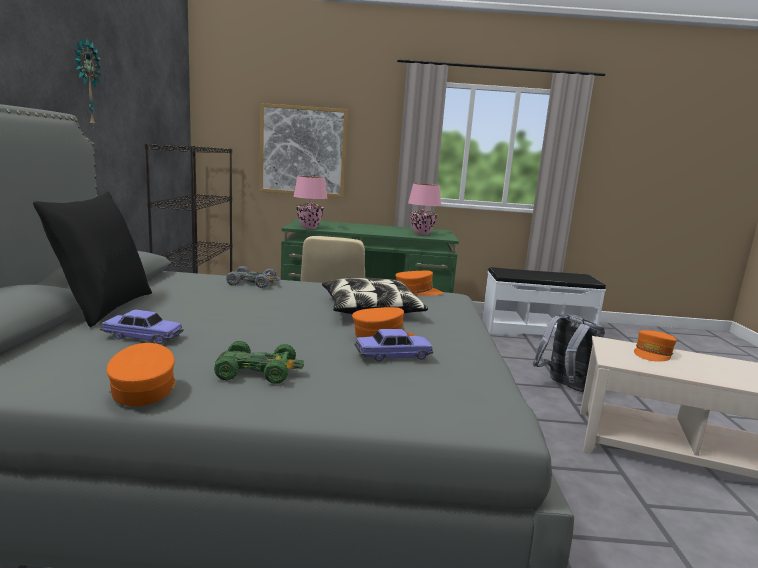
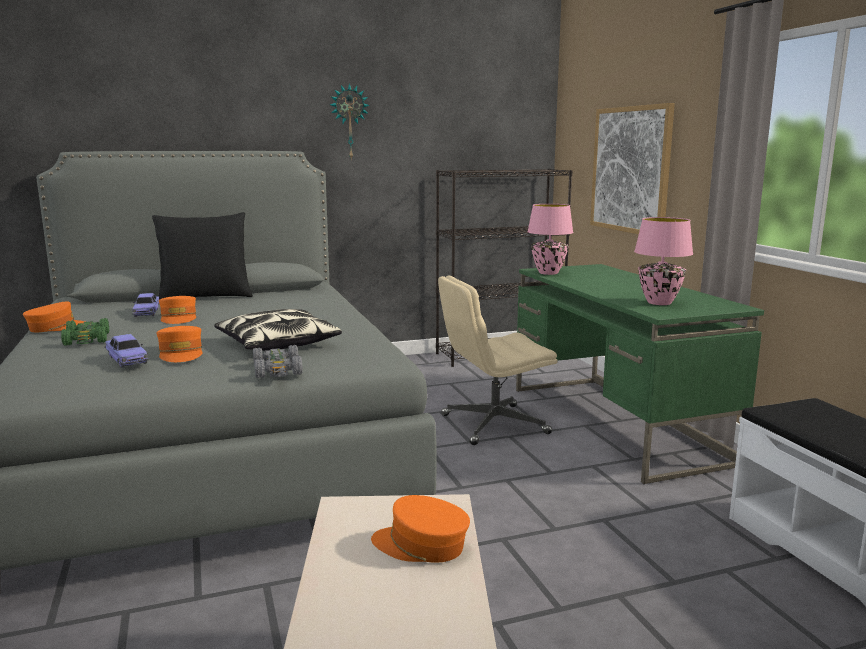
camera: 70 degrees right, 0 degrees up
(253, 283) = (321, 307): grey toy car -> grey toy car (278, 370)
(417, 291) = (380, 350): orange cap -> orange cap (178, 318)
(564, 387) = (565, 612): grey backpack -> none

